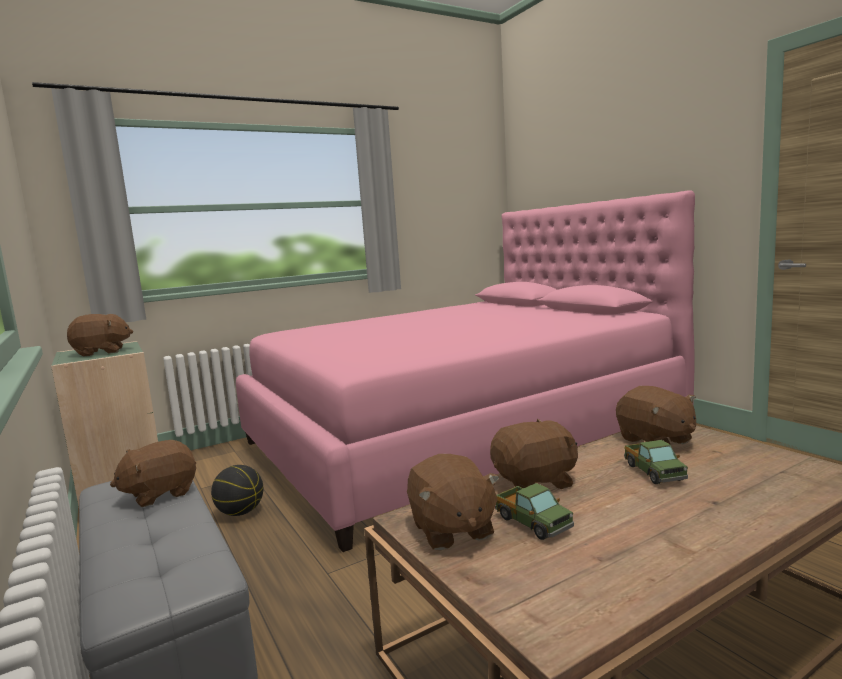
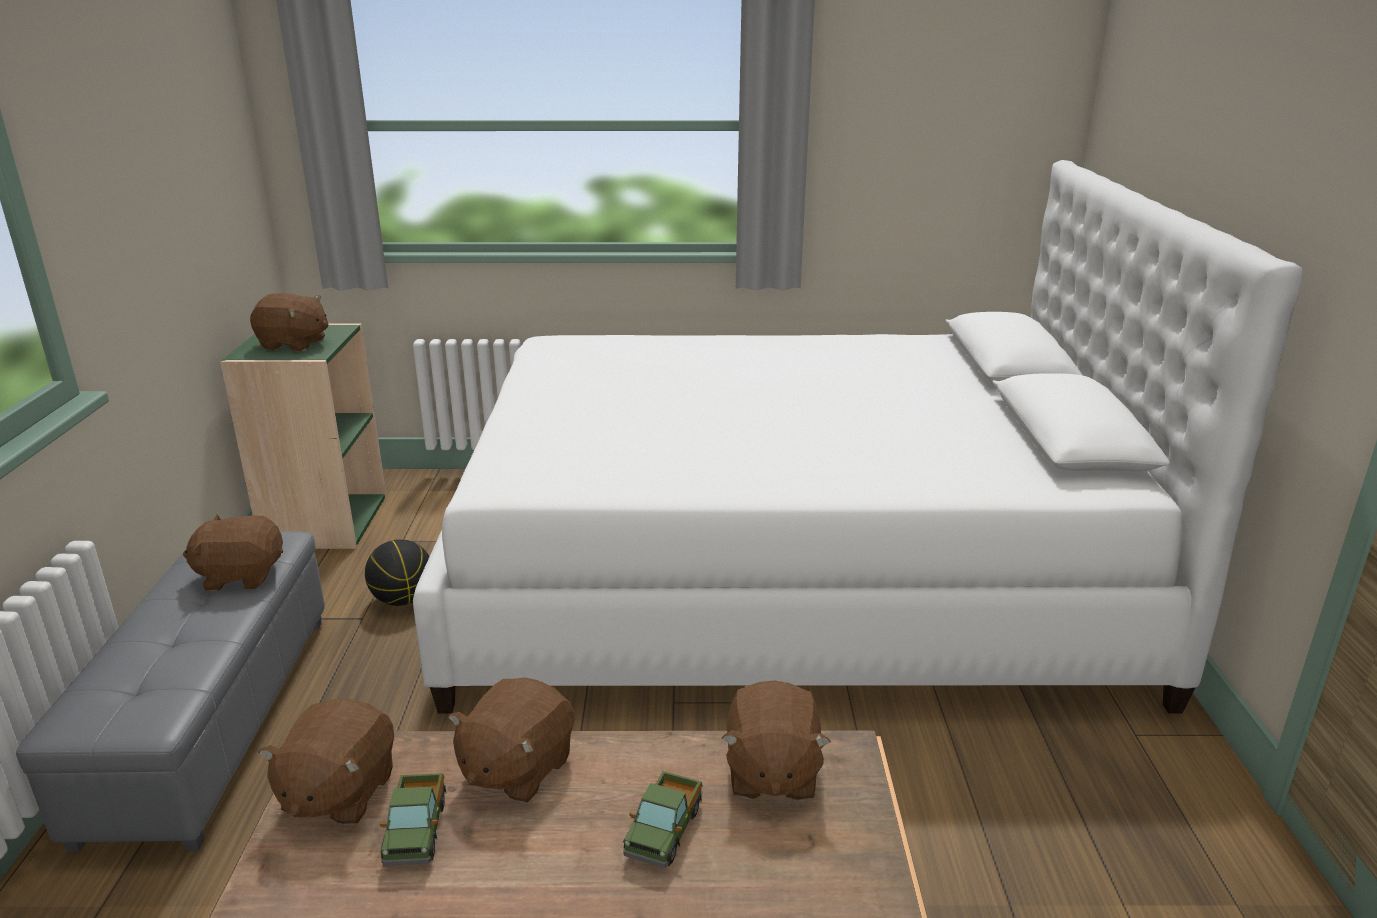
camera: 30 degrees right, 15 degrees up
(461, 434) = (788, 575): pink bed -> white bed
(536, 482) = (516, 768): brown plush toy -> brown plush toy turned 105 degrees clockwise

